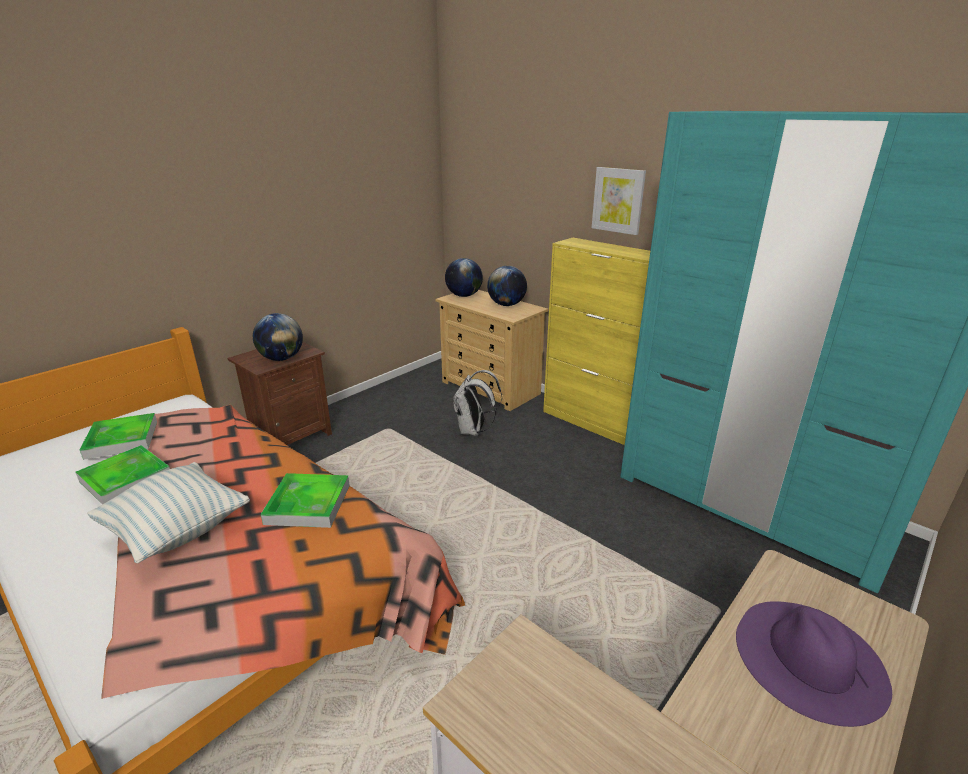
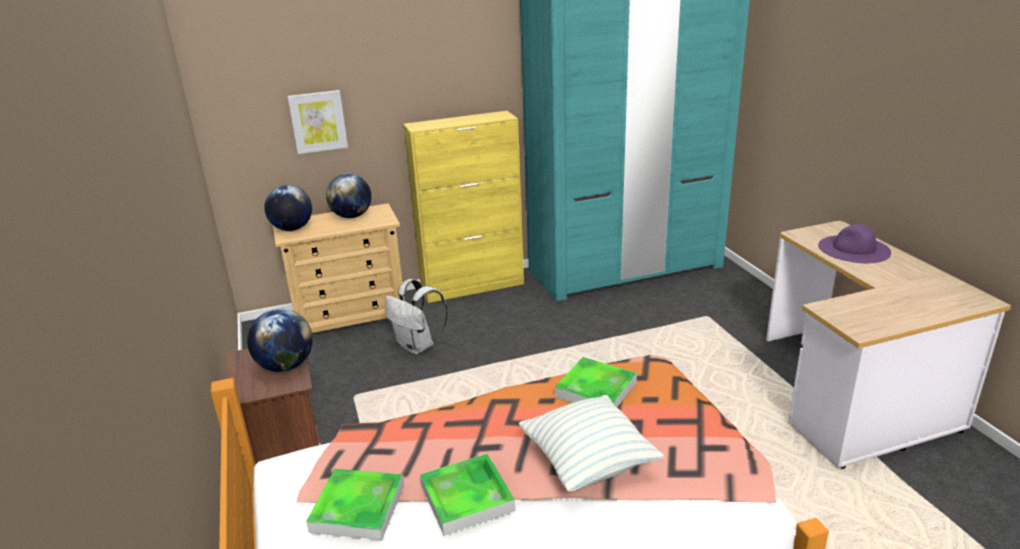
camera: 60 degrees left, 0 degrees up
(618, 200) = (443, 77): picture -> picture (318, 121)

